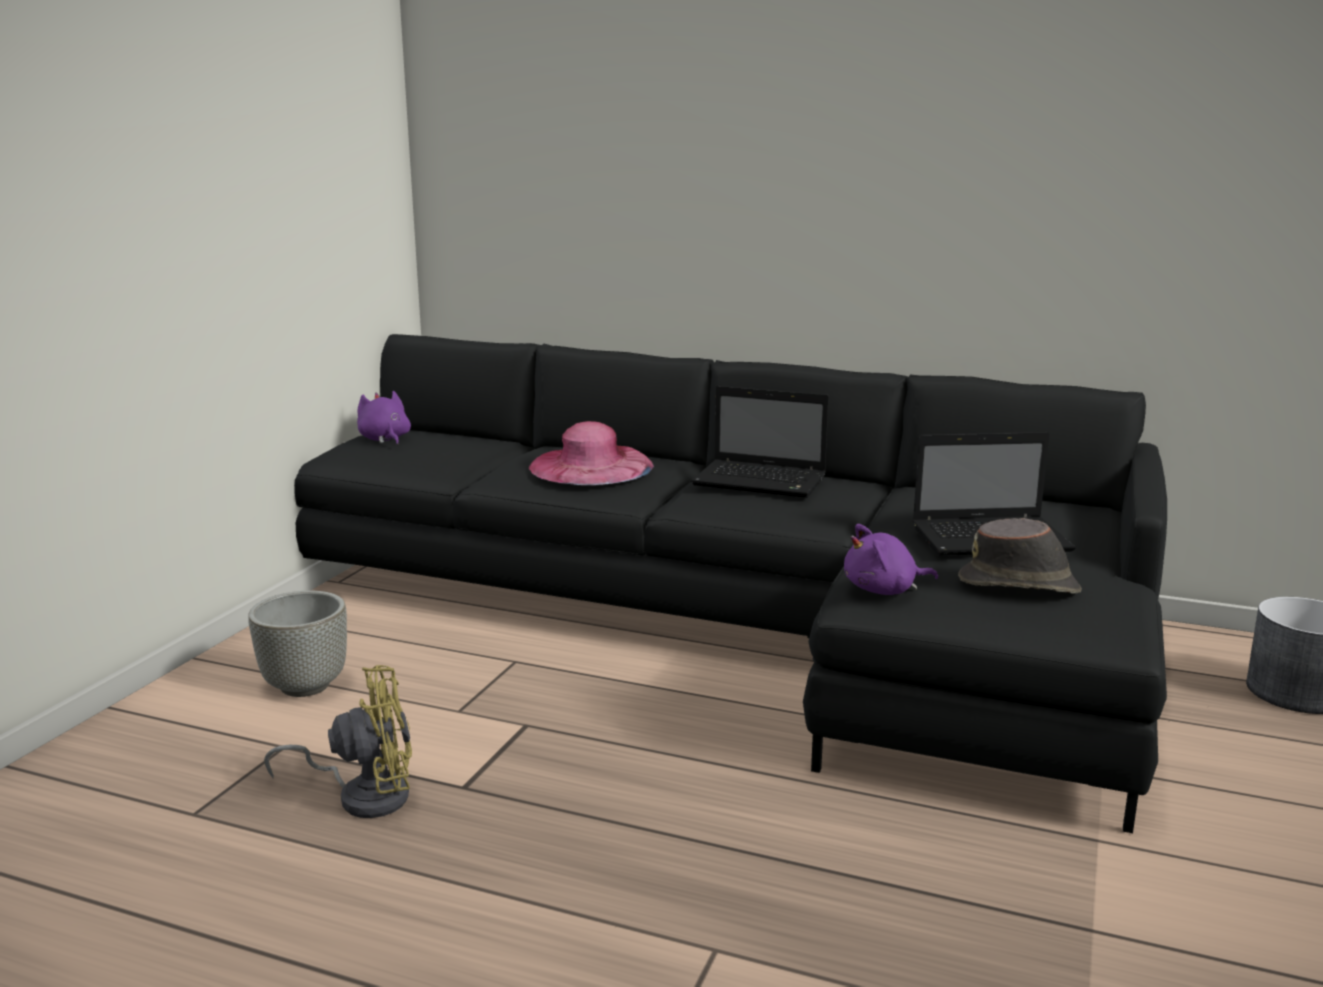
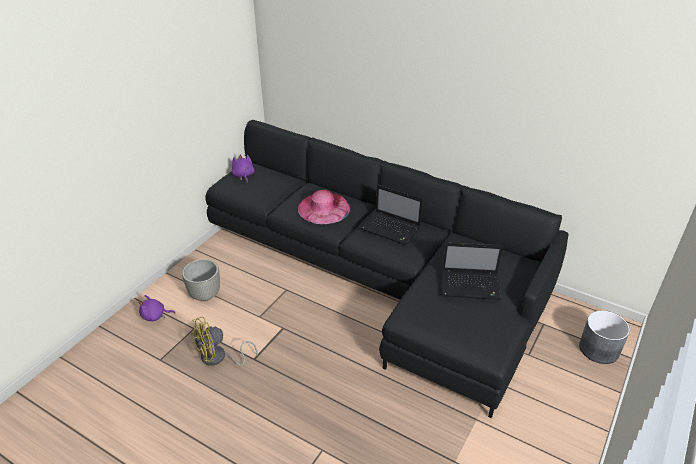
camera: 10 degrees right, 20 degrees up
(364, 795) = (218, 358): yellow fan -> yellow fan turned 150 degrees clockwise
(884, 590) = (414, 314): purple plush toy -> purple plush toy (155, 316)
(1020, 585) = (467, 320): brown hat -> none

